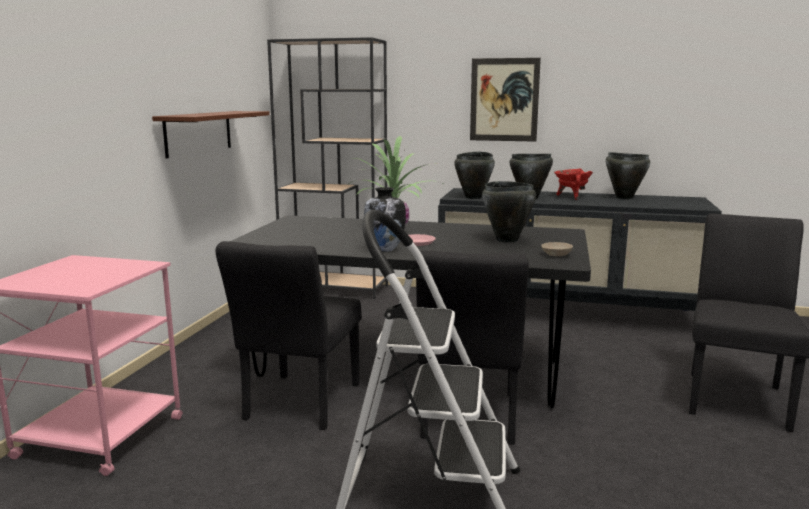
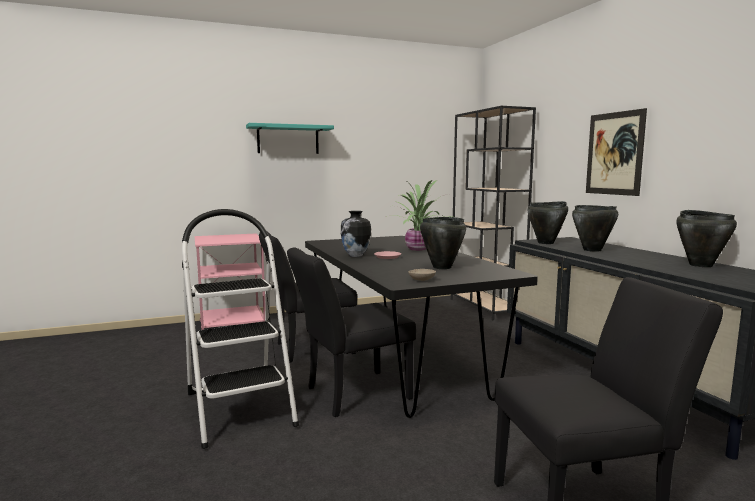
camera: 55 degrees right, 5 degrees down
(94, 73) = (288, 139): none -> turquoise shelf
(198, 133) = (379, 177): brown shelf -> none
(571, 196) = (641, 255): red cooking pot -> none

